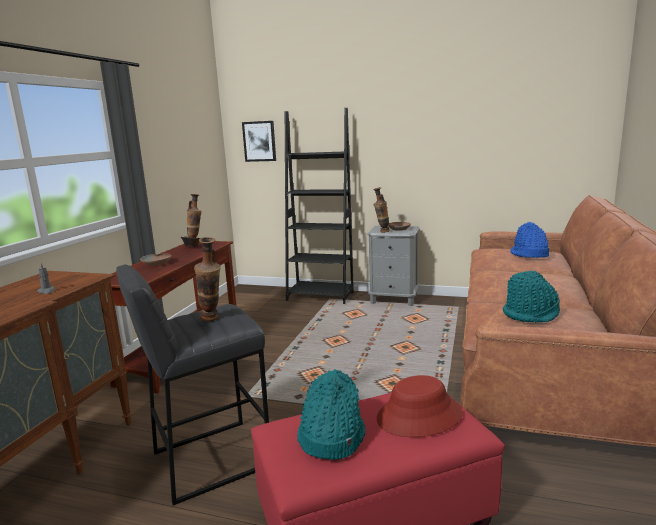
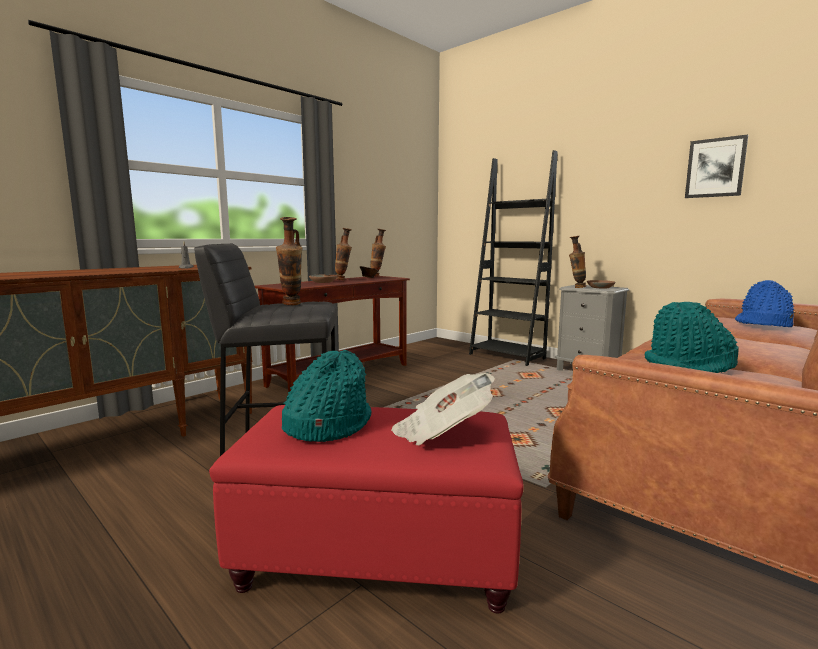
camera: 25 degrees right, 5 degrees down
(172, 255) = (343, 280): none -> vase
(259, 141) = (469, 192): picture -> picture (715, 168)
(419, 416) = (442, 432): red hat -> newspaper

